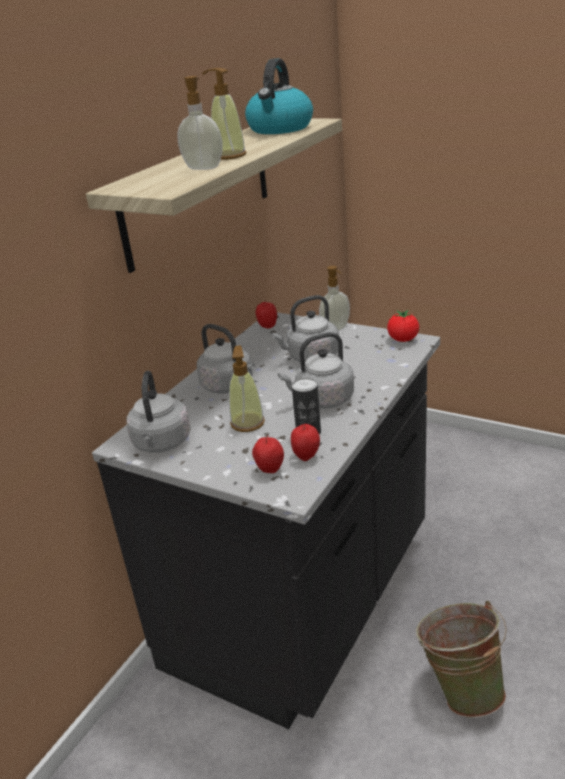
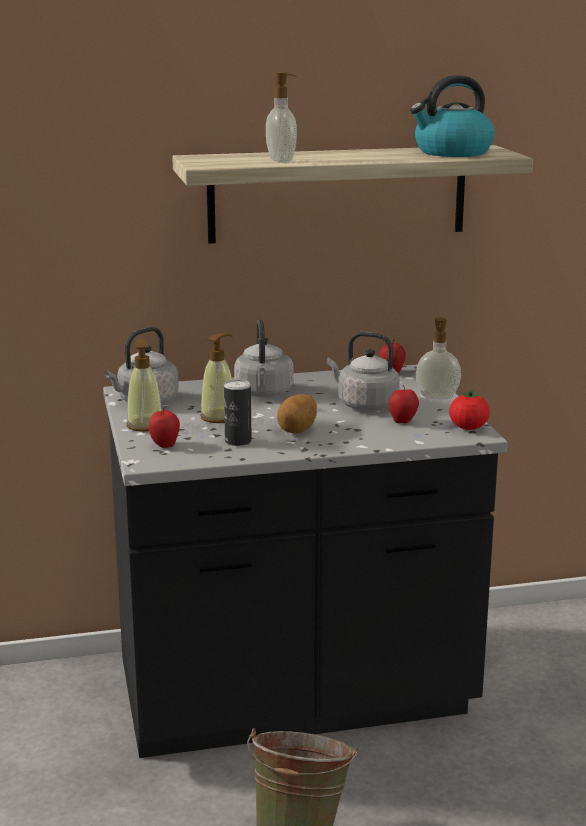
camera: 45 degrees right, 10 degrees down
(229, 156) = (330, 158): soap dispenser -> soap dispenser (145, 425)
(306, 456) = (202, 451): apple -> apple (403, 421)
(322, 400) = (297, 430): grey kettle -> potato

